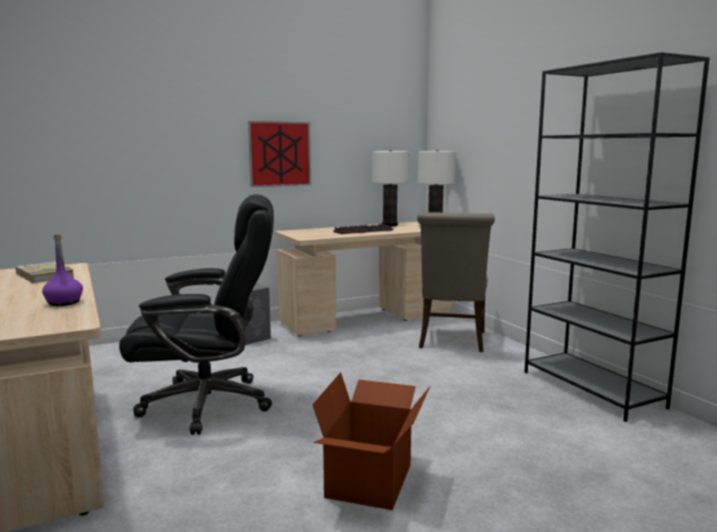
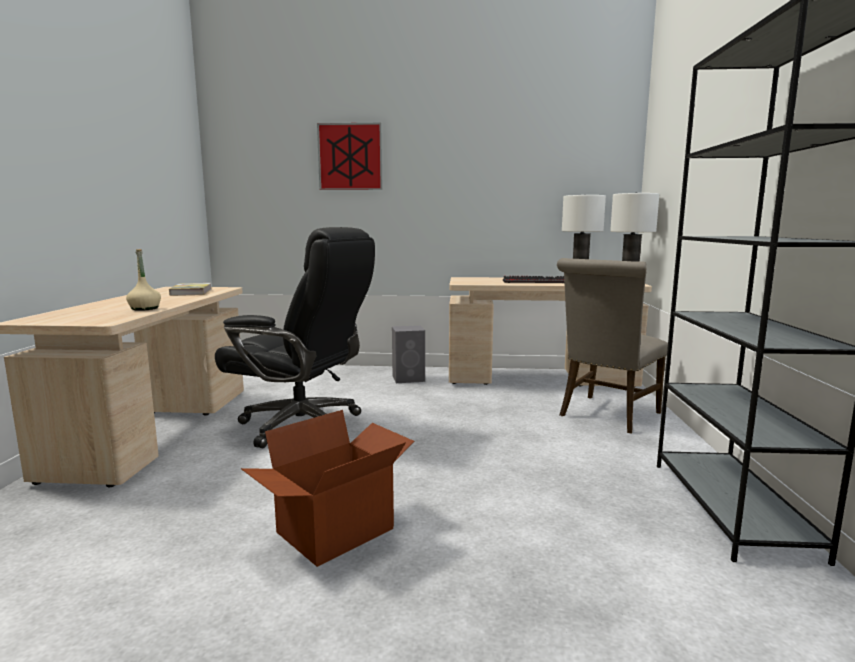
camera: 30 degrees right, 0 degrees up
(64, 302) = (145, 308): purple bottle -> beige bottle
(280, 154) = (461, 199): picture -> picture (350, 157)

